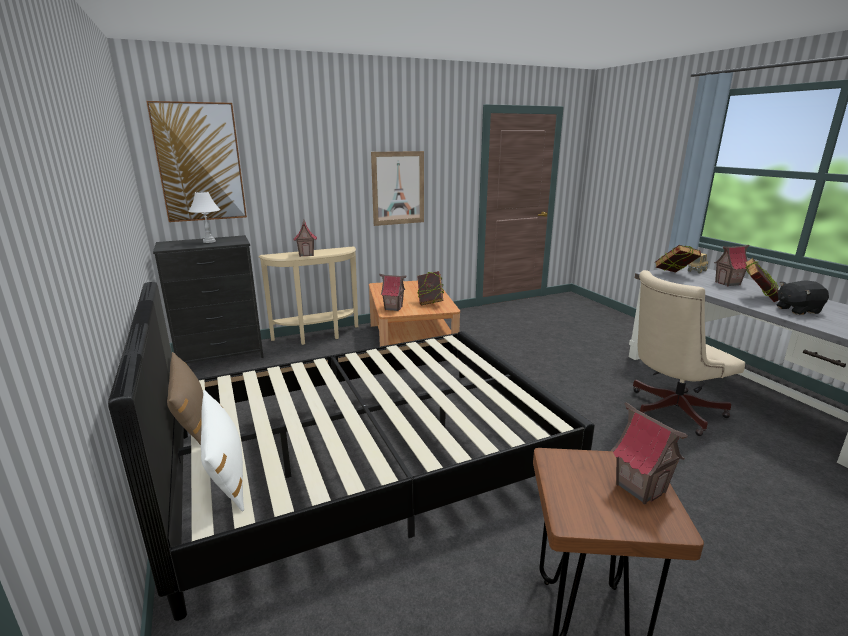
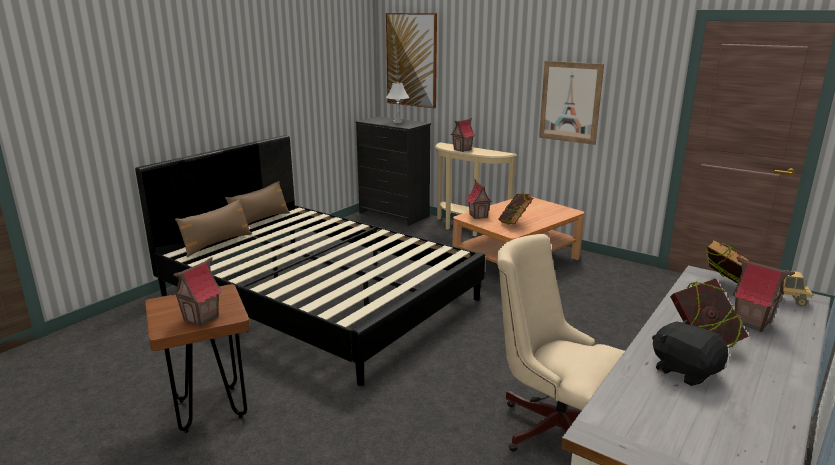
camera: 60 degrees right, 0 degrees up
(226, 471) = (217, 243): white pillow -> brown pillow

